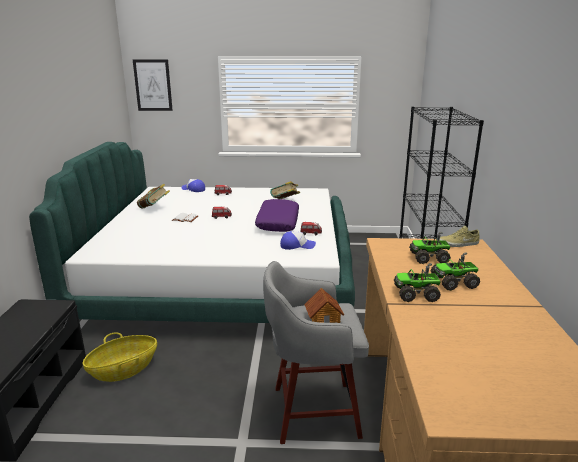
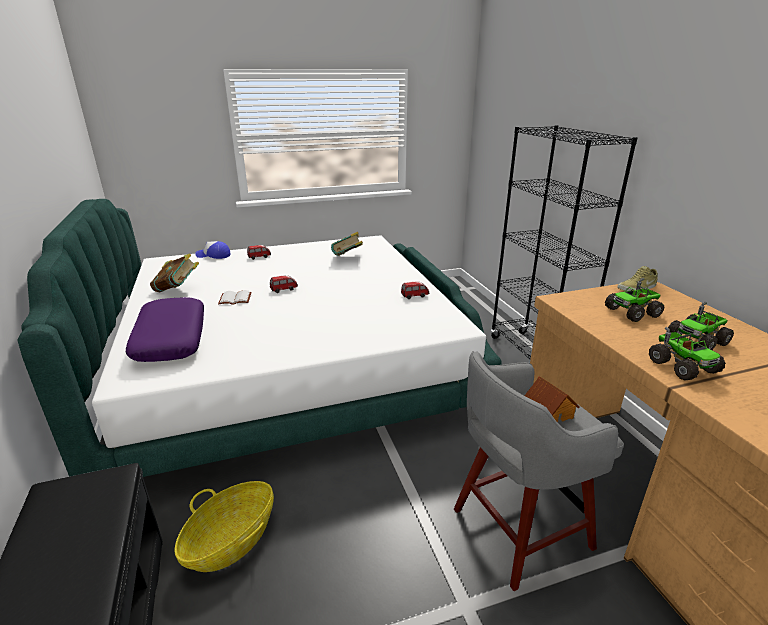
camera: 20 degrees left, 5 degrees up
(153, 85) = (128, 112): picture -> none
(277, 222) = (362, 287): purple pillow -> purple pillow (170, 339)
(297, 246) = (413, 315): cap -> none
(416, 294) = (682, 366): toy truck -> toy truck turned 90 degrees counterclockwise

